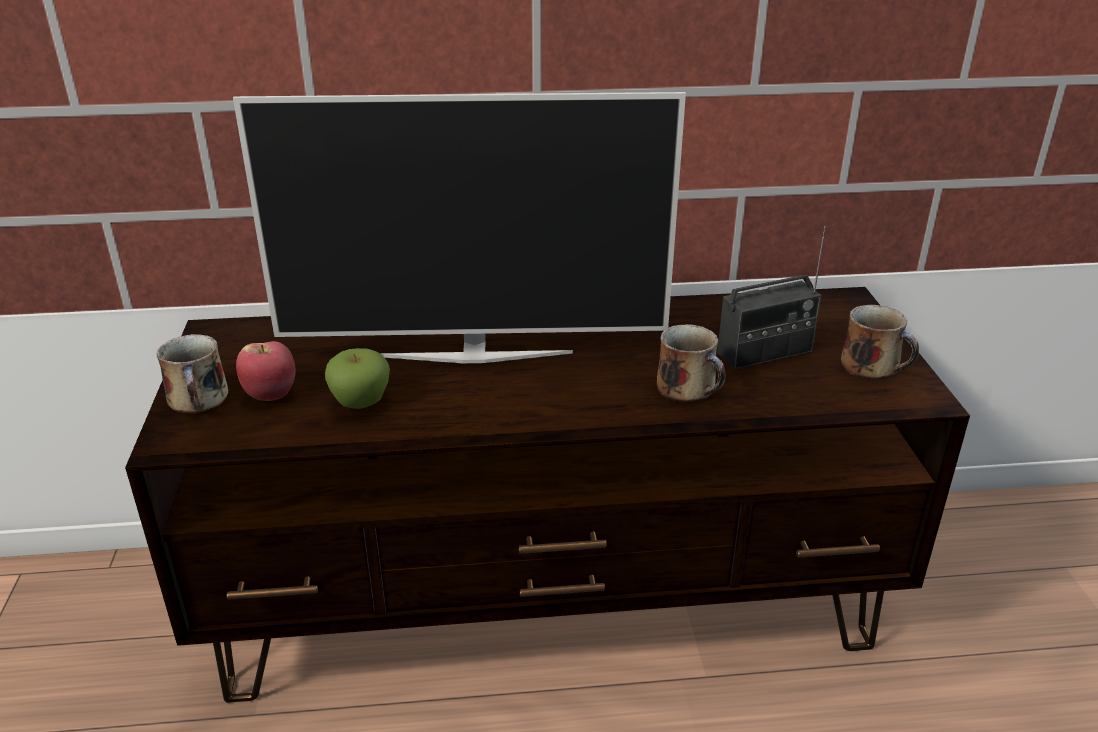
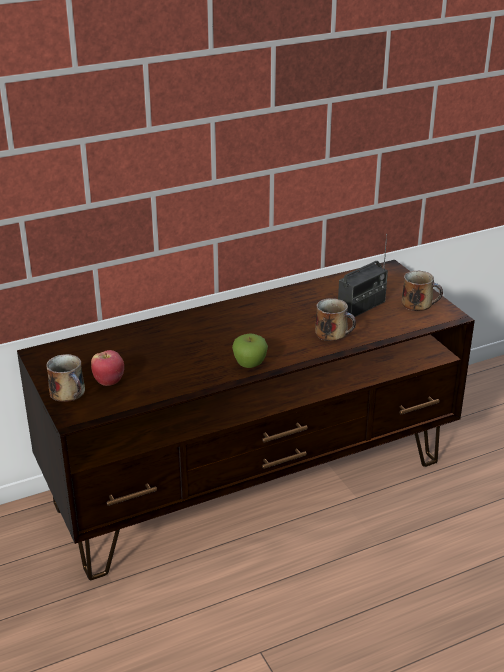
camera: 20 degrees left, 0 degrees up
(361, 403) = (164, 376): apple -> apple (249, 364)
(474, 353) = (206, 336): television -> none

